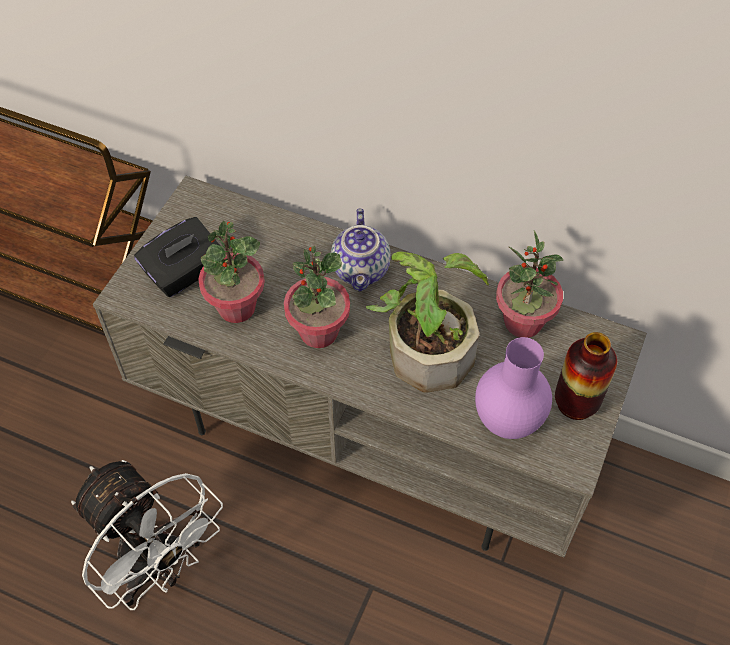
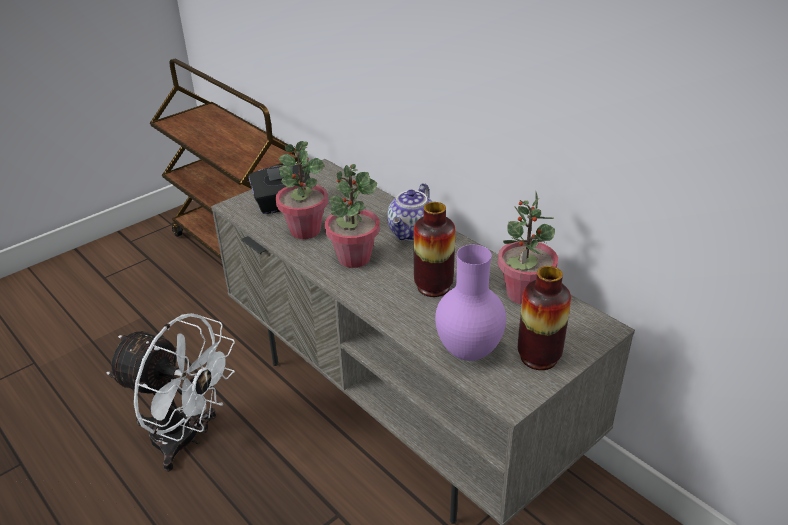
camera: 25 degrees right, 20 degrees down
(158, 567) = (186, 439): white fan -> white fan turned 45 degrees counterclockwise
(427, 345) = (433, 287): potted plant -> vase

